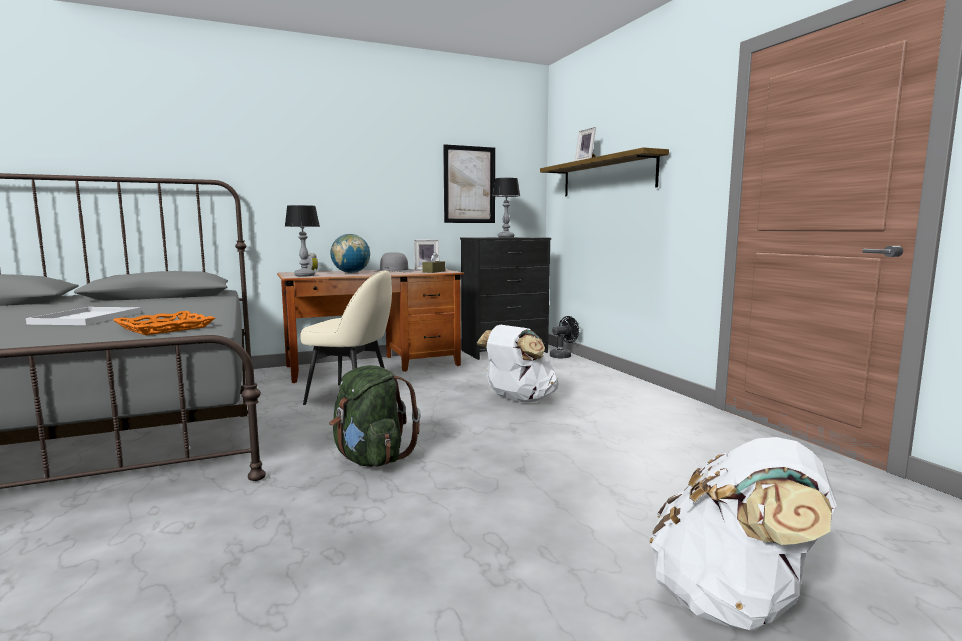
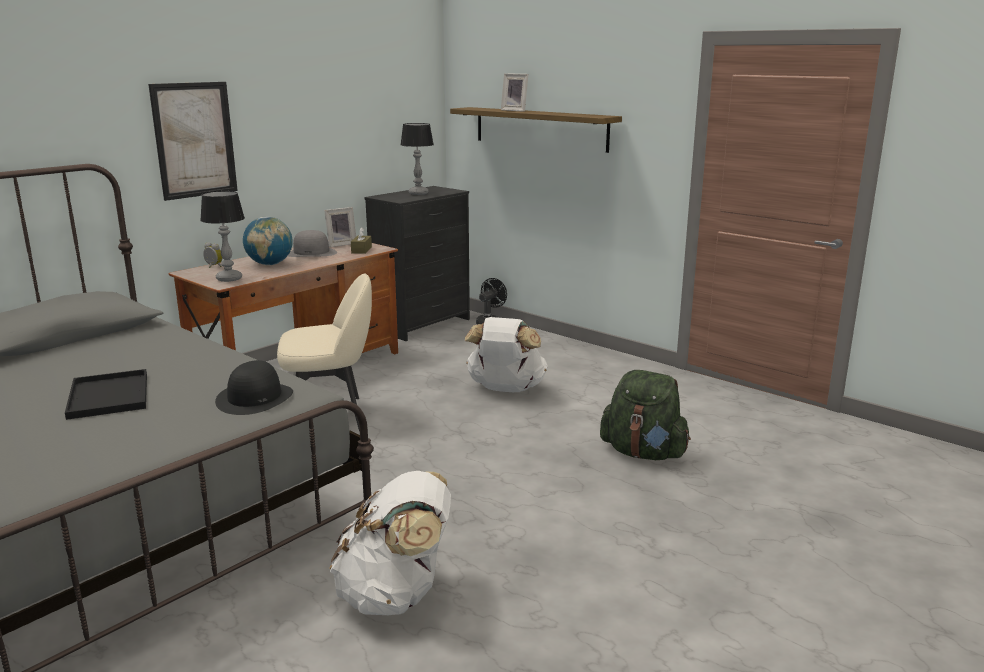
camera: 25 degrees left, 10 degrees up
(87, 318) = (110, 396): white tray -> black tray
(165, 328) = (255, 398): orange tray -> black hat
(371, 459) = (447, 483): green backpack -> green backpack (643, 453)
(469, 185) = (369, 131): picture -> picture (194, 140)
(733, 603) = (799, 528): white backpack -> white backpack (396, 595)

